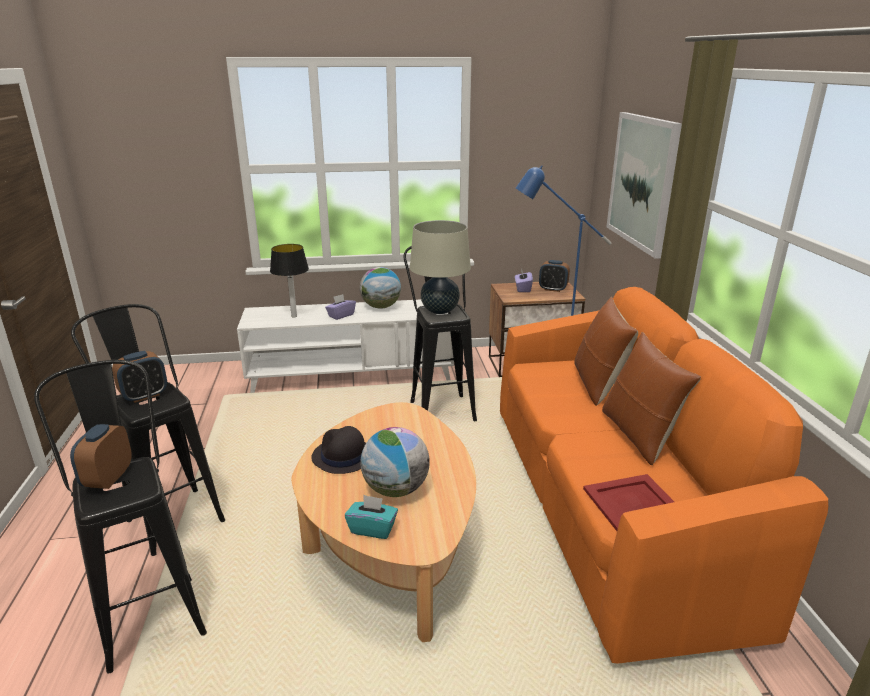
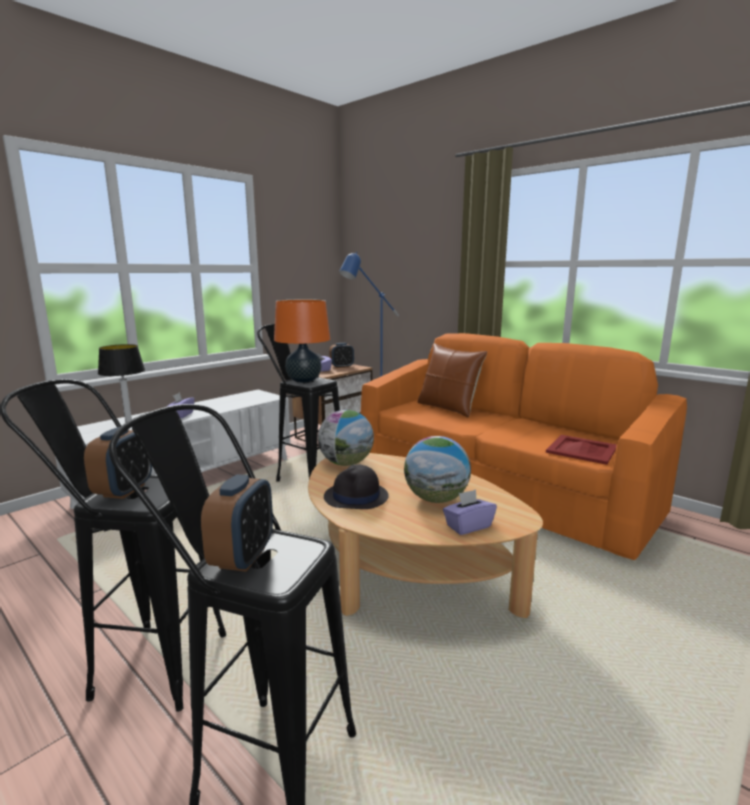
camera: 40 degrees left, 10 degrees down
(108, 478) = (242, 557): alarm clock -> alarm clock turned 135 degrees counterclockwise
(372, 528) = (468, 526): turquoise tissue box -> purple tissue box
(381, 307) = (210, 403): globe -> globe (346, 463)
(440, 310) = (303, 380): beige table lamp -> orange table lamp
(639, 435) = (518, 422): brown pillow -> none
(642, 181) = (409, 268): picture -> none

